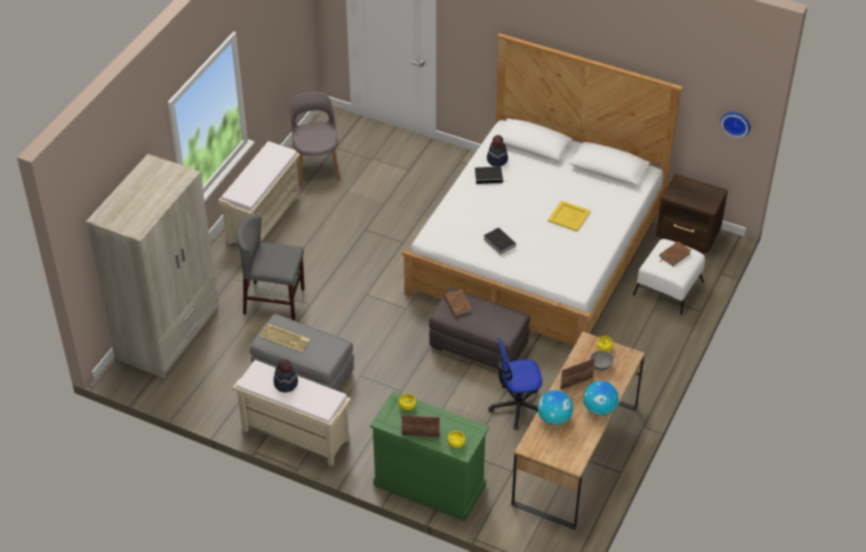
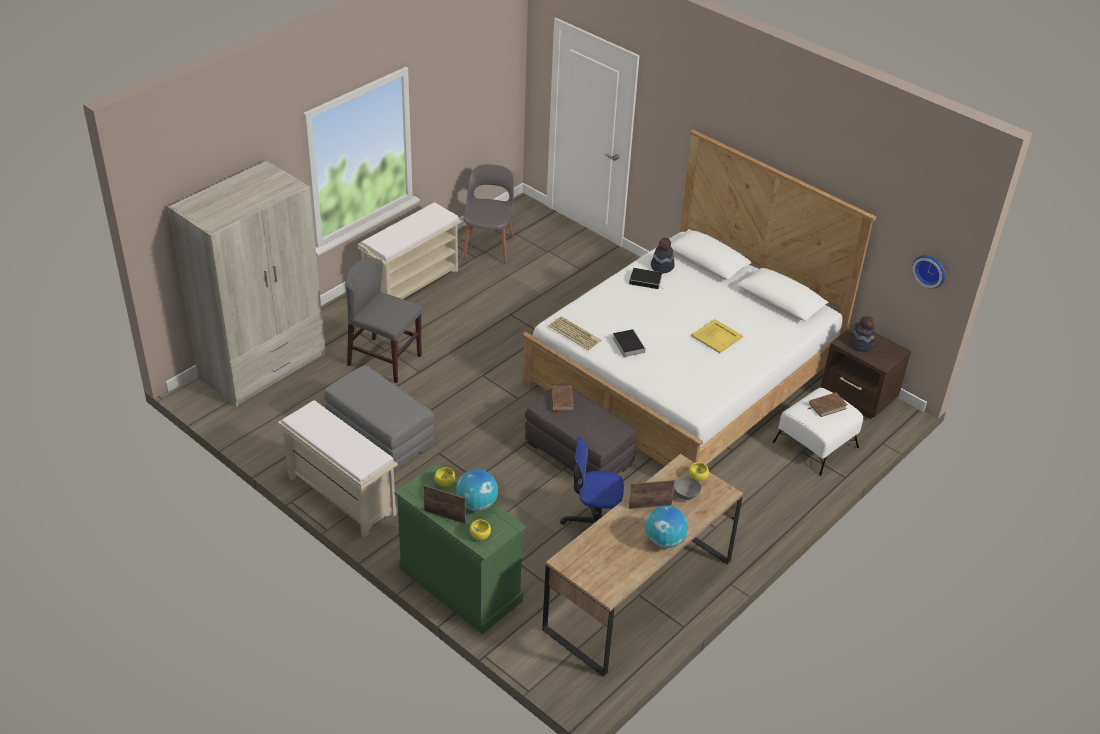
camera: 15 degrees right, 5 degrees down
(285, 338) = (363, 390): keyboard -> keyboard (575, 334)
(286, 383) = (334, 430): hat -> hat (861, 343)
(554, 419) = (607, 538): globe -> globe (477, 504)

